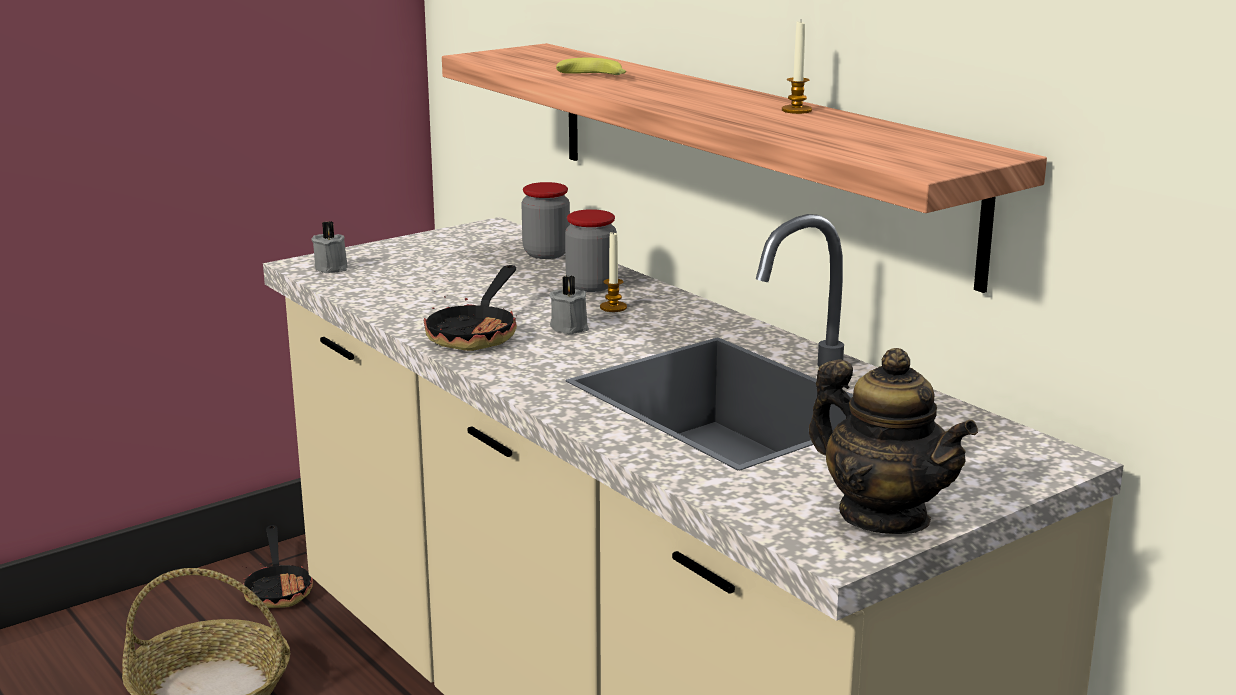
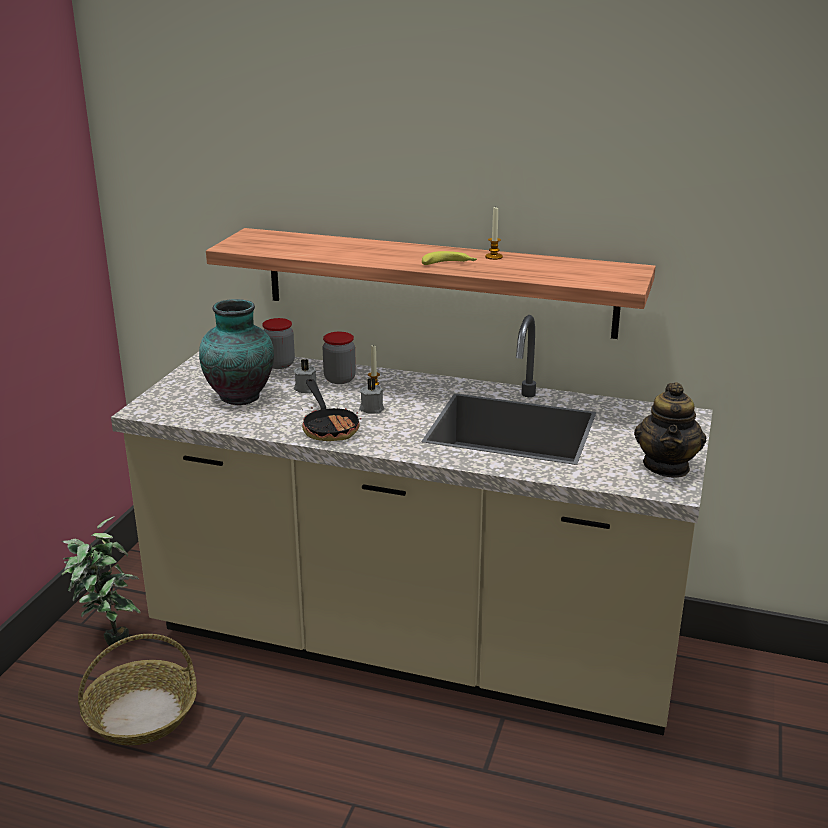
camera: 35 degrees left, 5 degrees up
(278, 589) = (109, 636): frying pan -> potted plant
(332, 267) = (165, 408): grey candle -> grey candle (306, 388)
(437, 275) = (240, 396): none -> vase
(596, 77) = (339, 251): banana -> banana (449, 264)
(884, 516) = (667, 466): teapot -> teapot turned 90 degrees clockwise

